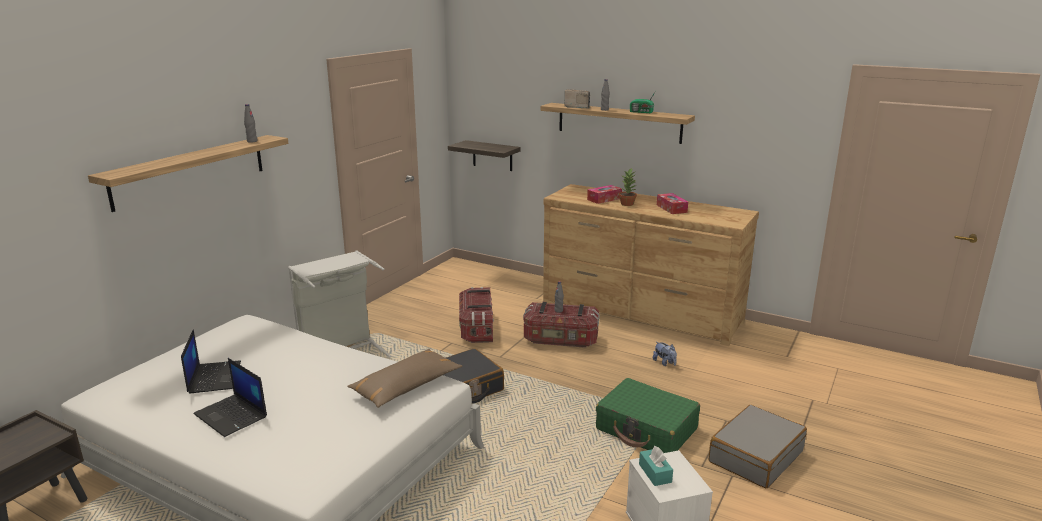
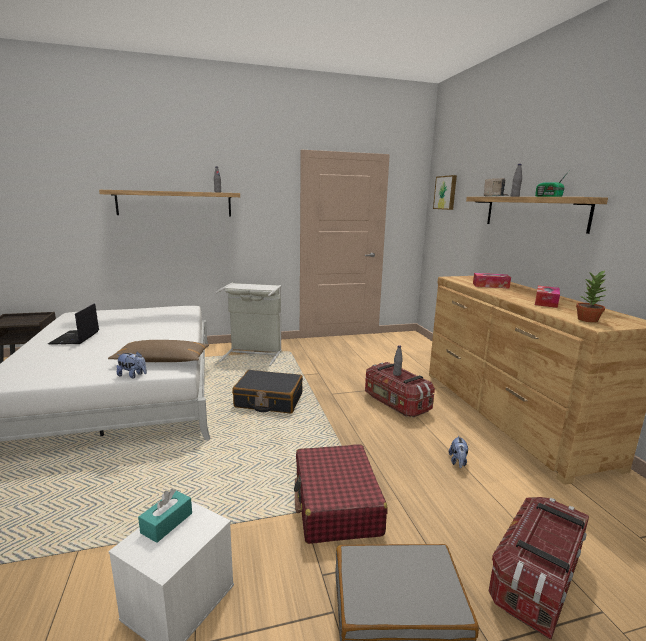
camera: 45 degrees right, 5 degrees down
(214, 377) = (116, 322): laptop -> none
(421, 411) = (133, 375): none -> plush toy
(477, 328) = (350, 372): storage box -> storage box (536, 580)
(483, 91) = (446, 192): none -> picture
(492, 155) = (444, 248): shelf -> none
(627, 204) = (504, 291): potted plant -> potted plant (588, 320)
(646, 429) = (336, 504): green suitcase -> red suitcase

